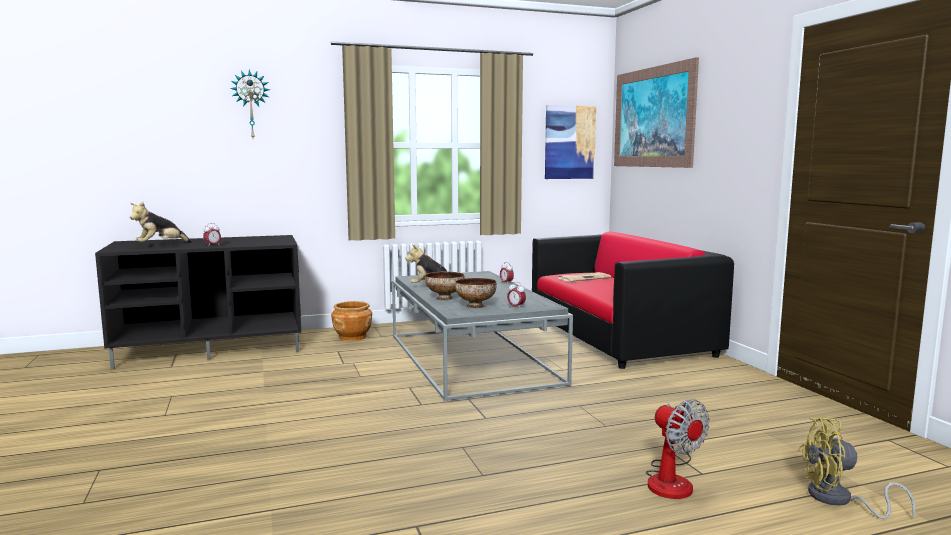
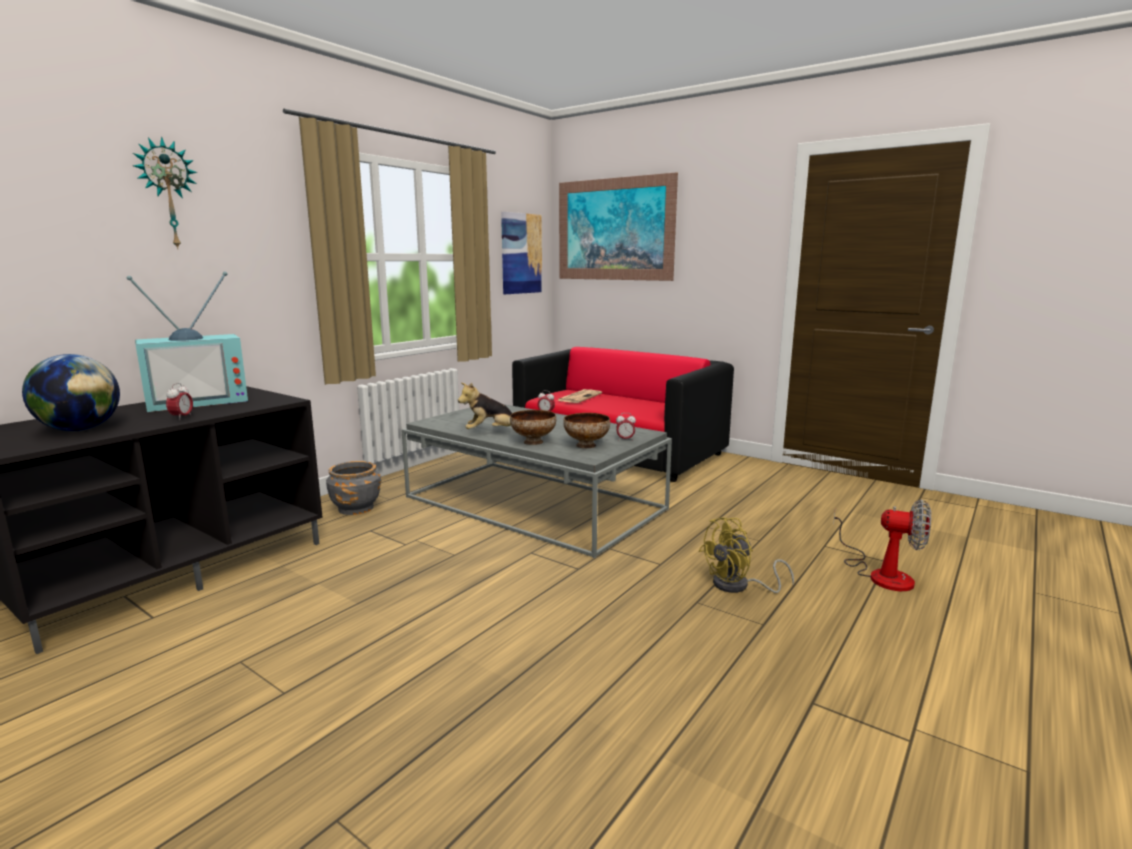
camera: 35 degrees left, 5 degrees up
(160, 245) = (80, 429): plush toy -> globe
(244, 239) = (198, 401): none -> television
(352, 337) = (356, 508): brown planter -> grey planter
(838, 500) = (980, 553): yellow fan -> yellow fan (738, 586)

